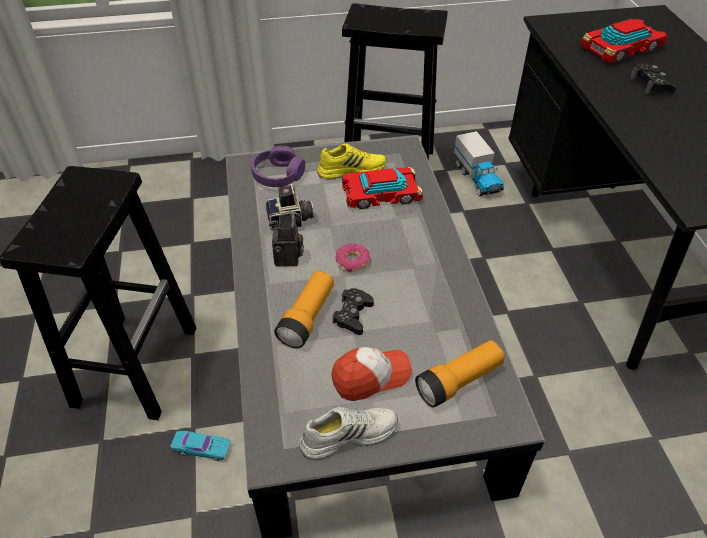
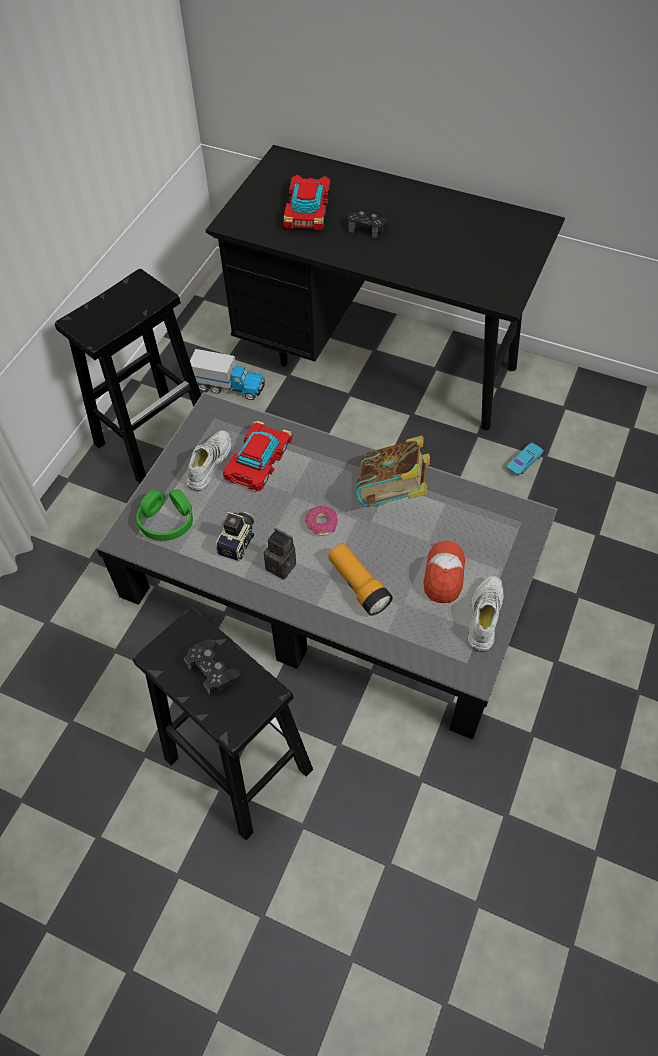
camera: 55 degrees left, 10 degrees up
(201, 448) = (363, 746): turquoise toy car -> turquoise toy car (524, 462)
(278, 175) = (167, 520): purple headphones -> green headphones
(351, 169) = (208, 463): yellow shoe -> white shoe
(353, 315) = (378, 554): black game controller -> black game controller (212, 670)
(430, 292) = (392, 493): none -> book
(459, 381) = (483, 525): flashlight -> none

